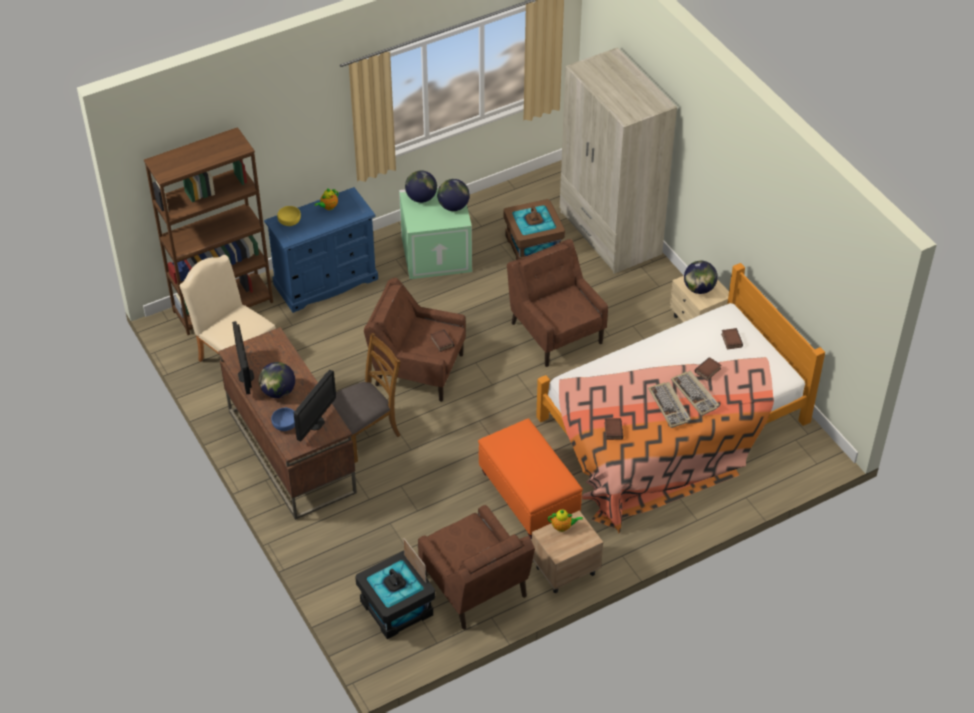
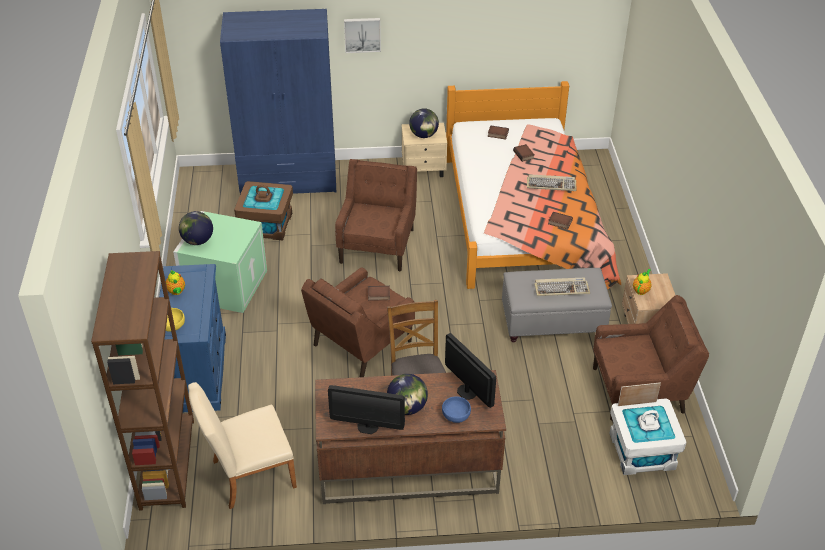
camera: 65 degrees left, 5 degrees down
(396, 608) = (642, 451): black storage box -> white storage box
(453, 206) = (227, 225): globe -> none
(529, 496) = (553, 322): orange ottoman -> grey ottoman
(556, 332) = (377, 245): brown armchair -> brown armchair turned 105 degrees clockwise
(609, 233) = (289, 179): beige wardrobe -> blue wardrobe
(695, 394) = (546, 168): keyboard -> keyboard (561, 288)
(696, 154) = (362, 34): none -> picture

